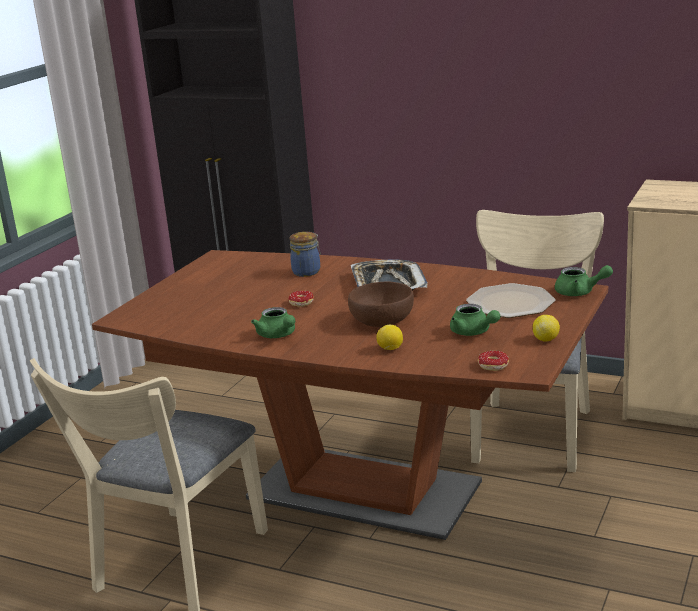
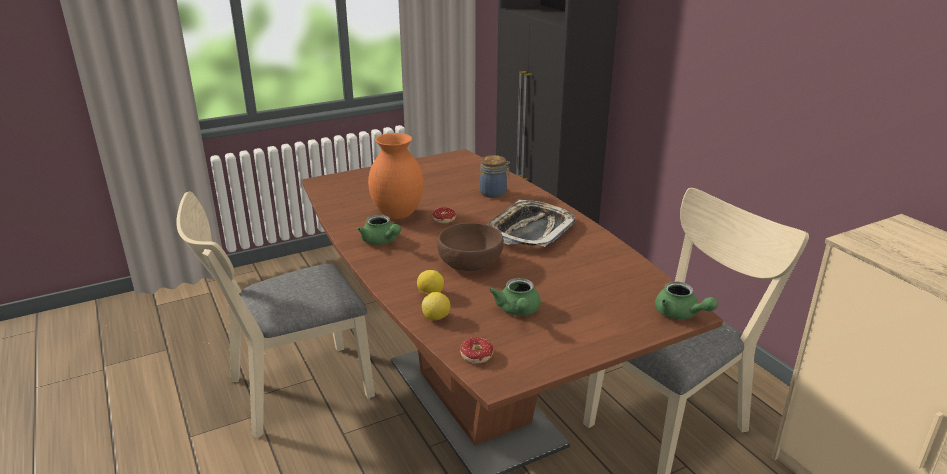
camera: 35 degrees right, 5 degrees up
(252, 314) = (398, 214): none -> orange vase
(278, 335) = (381, 241): green teapot -> green teapot turned 45 degrees counterclockwise
(509, 303) = (597, 295): plate -> none
(546, 339) = (566, 351): lemon -> lemon (436, 318)

